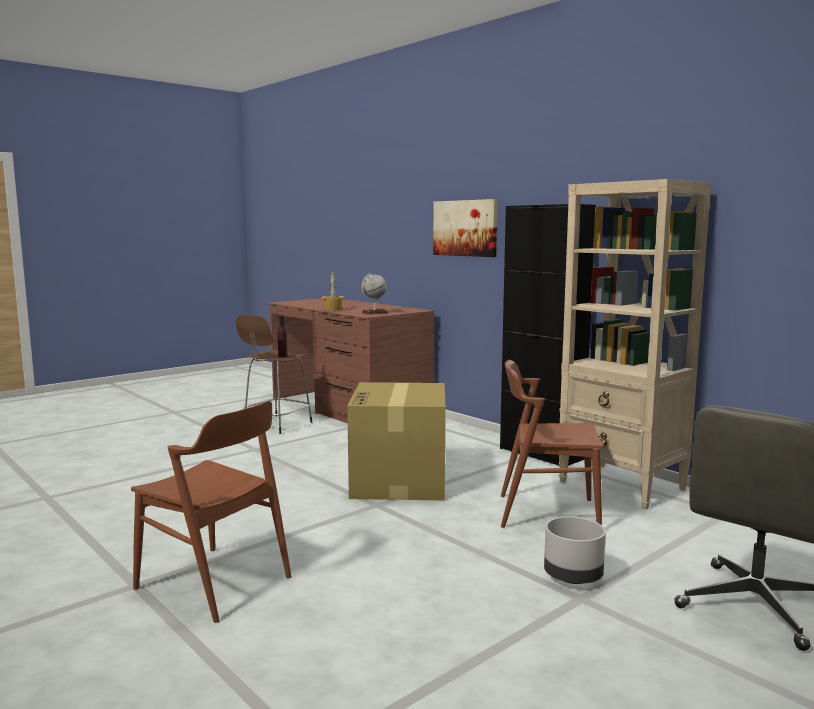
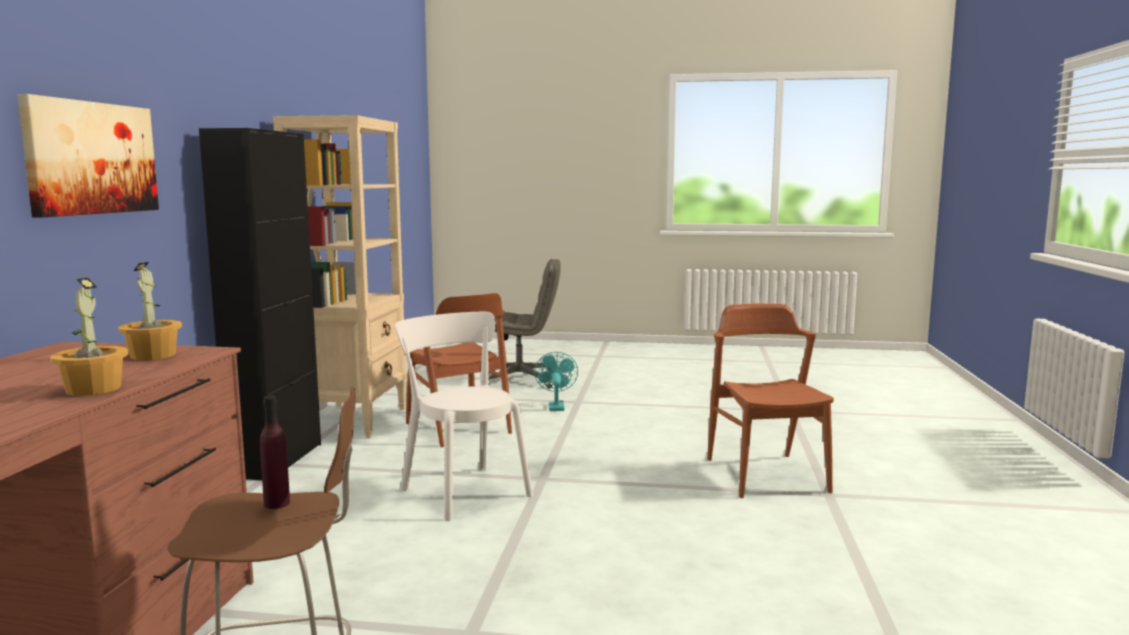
camera: 130 degrees left, 0 degrees up
(374, 313) = (153, 355): globe -> potted plant
(399, 481) = (463, 490): cardboard box -> white chair
(572, 577) = (556, 406): grey planter -> turquoise fan

